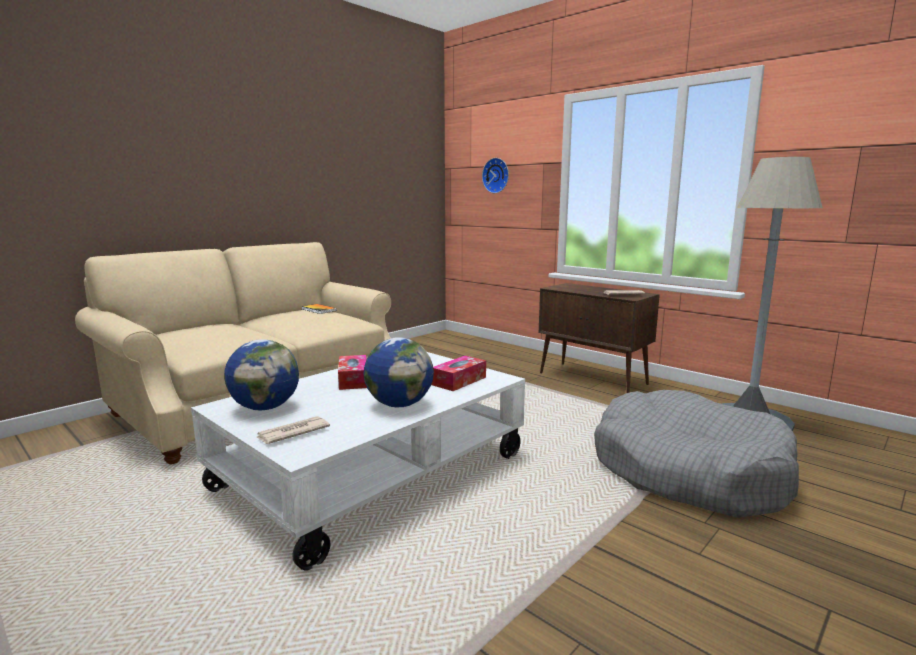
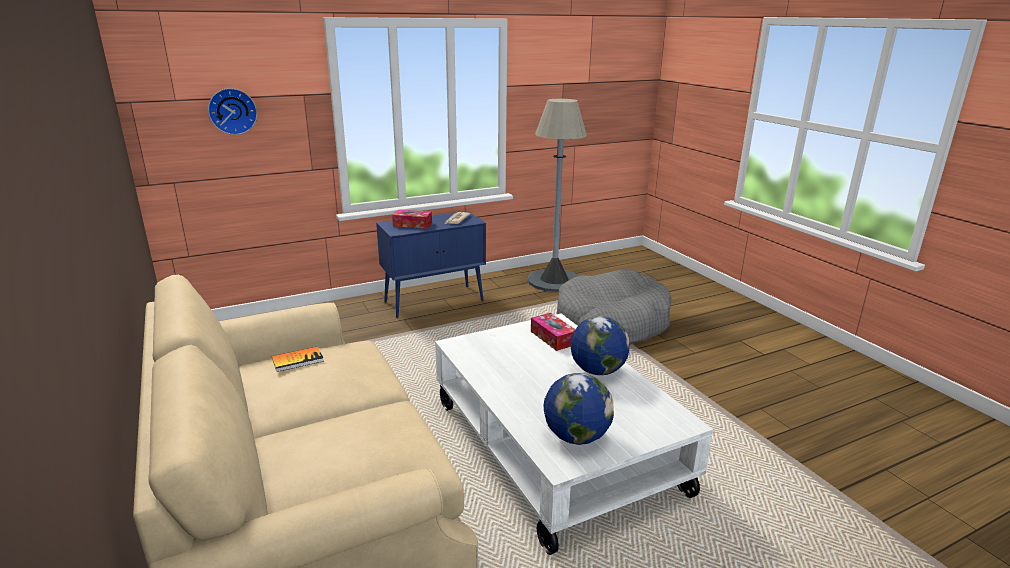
camera: 70 degrees left, 10 degrees up
(292, 433) = (642, 425): newspaper -> none
(353, 380) = (520, 384): tissue box -> tissue box (412, 224)
(593, 379) = (435, 301): brown cabinet -> blue cabinet

